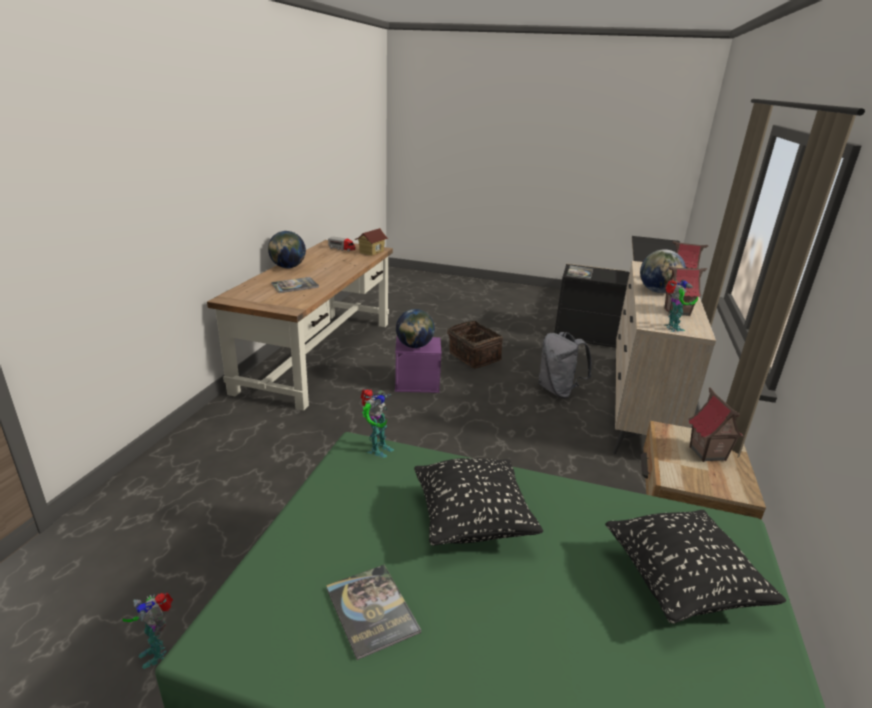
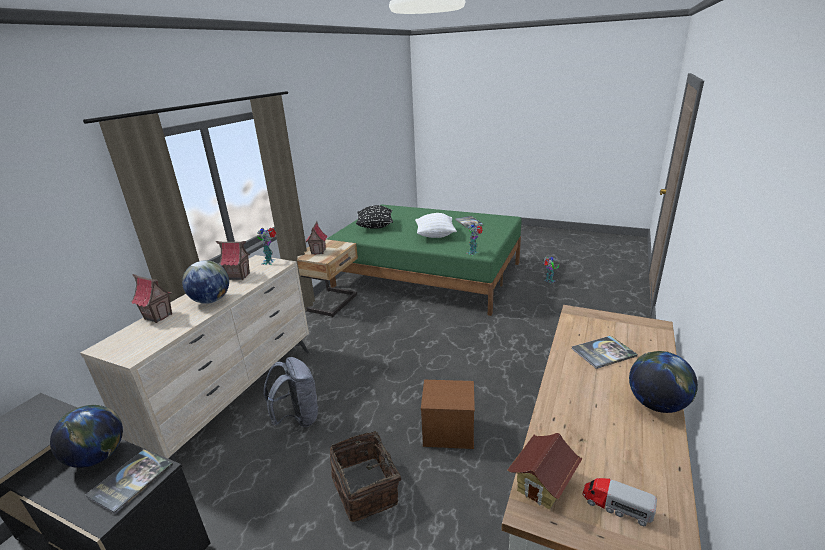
camera: 170 degrees left, 0 degrees up
(414, 346) = (452, 389): globe -> globe (98, 457)
(417, 382) = (448, 432): purple storage box -> brown storage box
(472, 522) = (435, 235): black pillow -> white pillow

